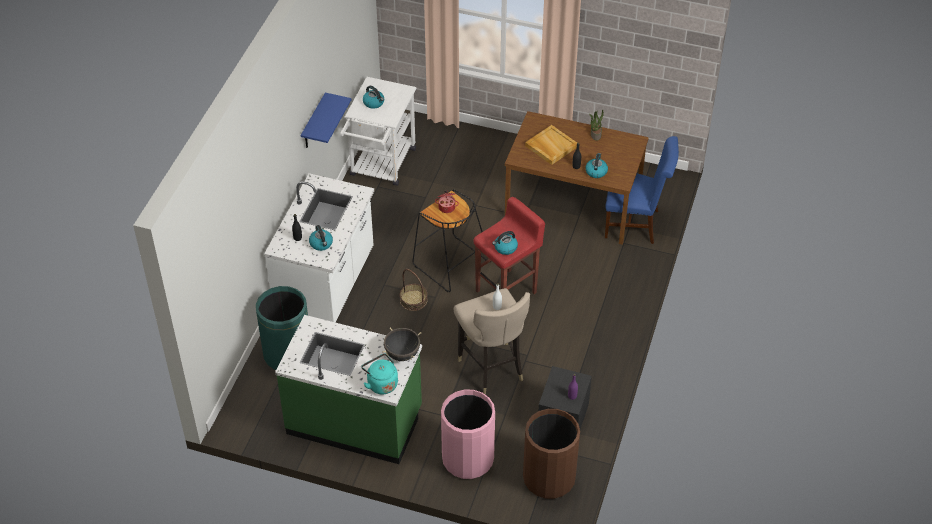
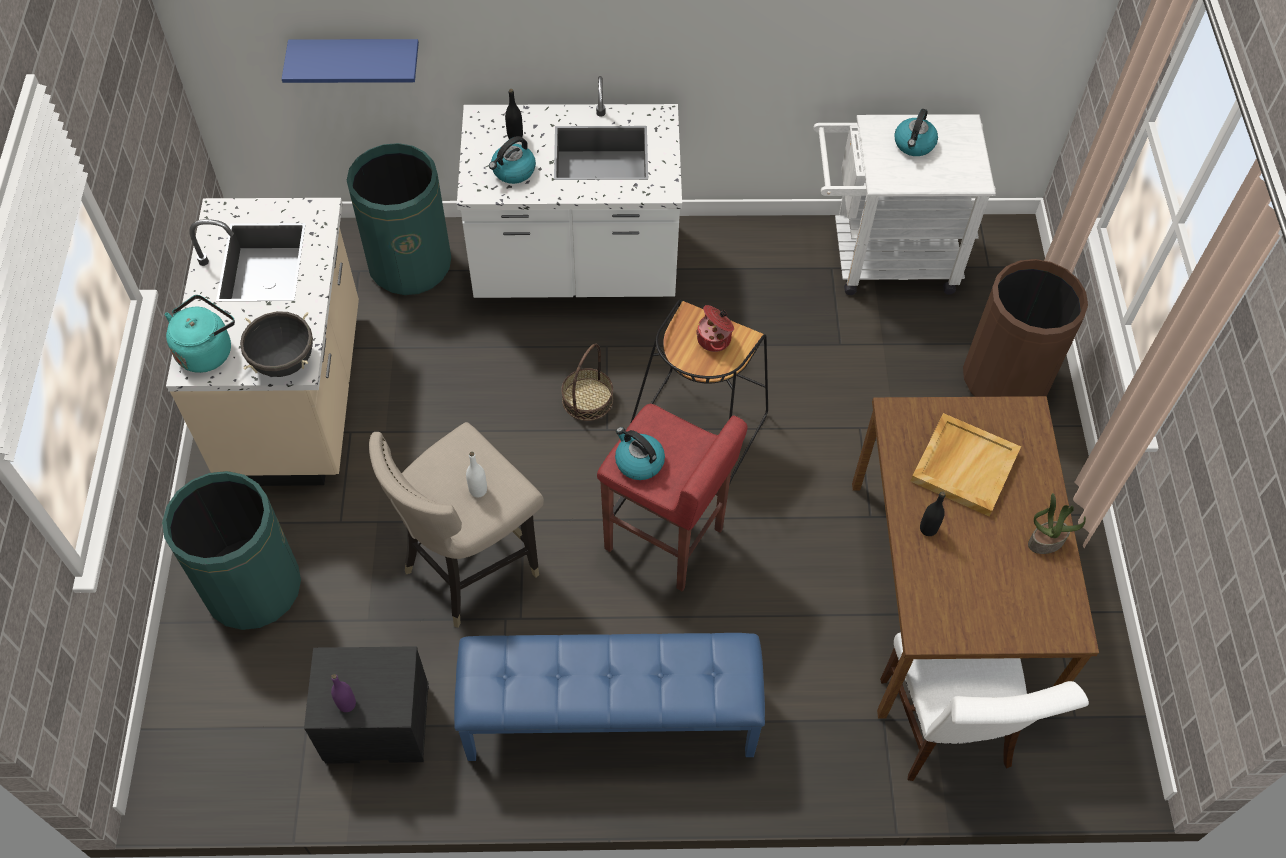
camera: 70 degrees right, 10 degrees up
(313, 123) = (742, 42): blue shelf -> blue shelf (357, 58)
(355, 420) = (296, 395): green counter -> beige counter
(467, 459) = (253, 587): pink trash can -> green trash can
(549, 478) = (237, 736): brown trash can -> brown trash can (1005, 378)
(591, 334) = (610, 719): none -> blue bench
(596, 171) = (932, 571): kettle -> none
(636, 224) = (949, 731): blue chair -> white chair

